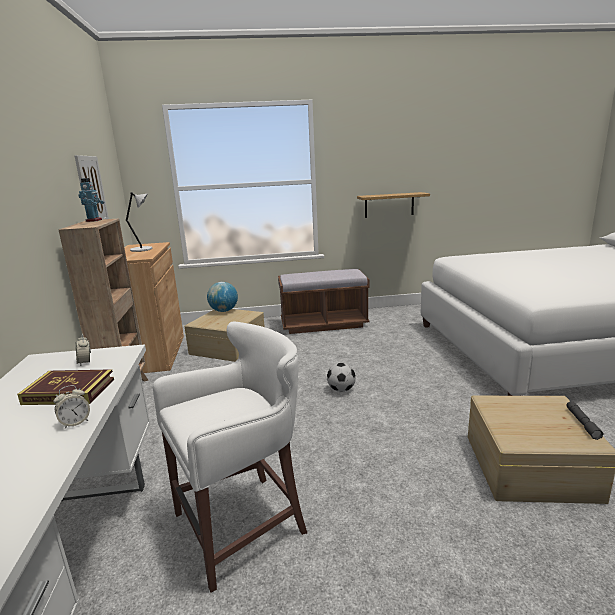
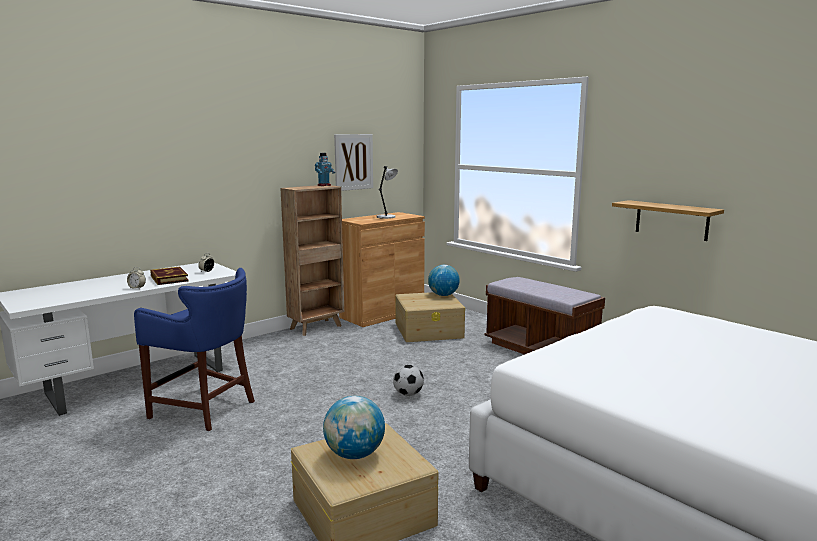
camera: 55 degrees right, 5 degrees down
(244, 523) = (206, 409): white stool -> blue stool
(530, 422) = (354, 454): none -> globe
(582, 423) = (376, 482): grey flashlight -> none

